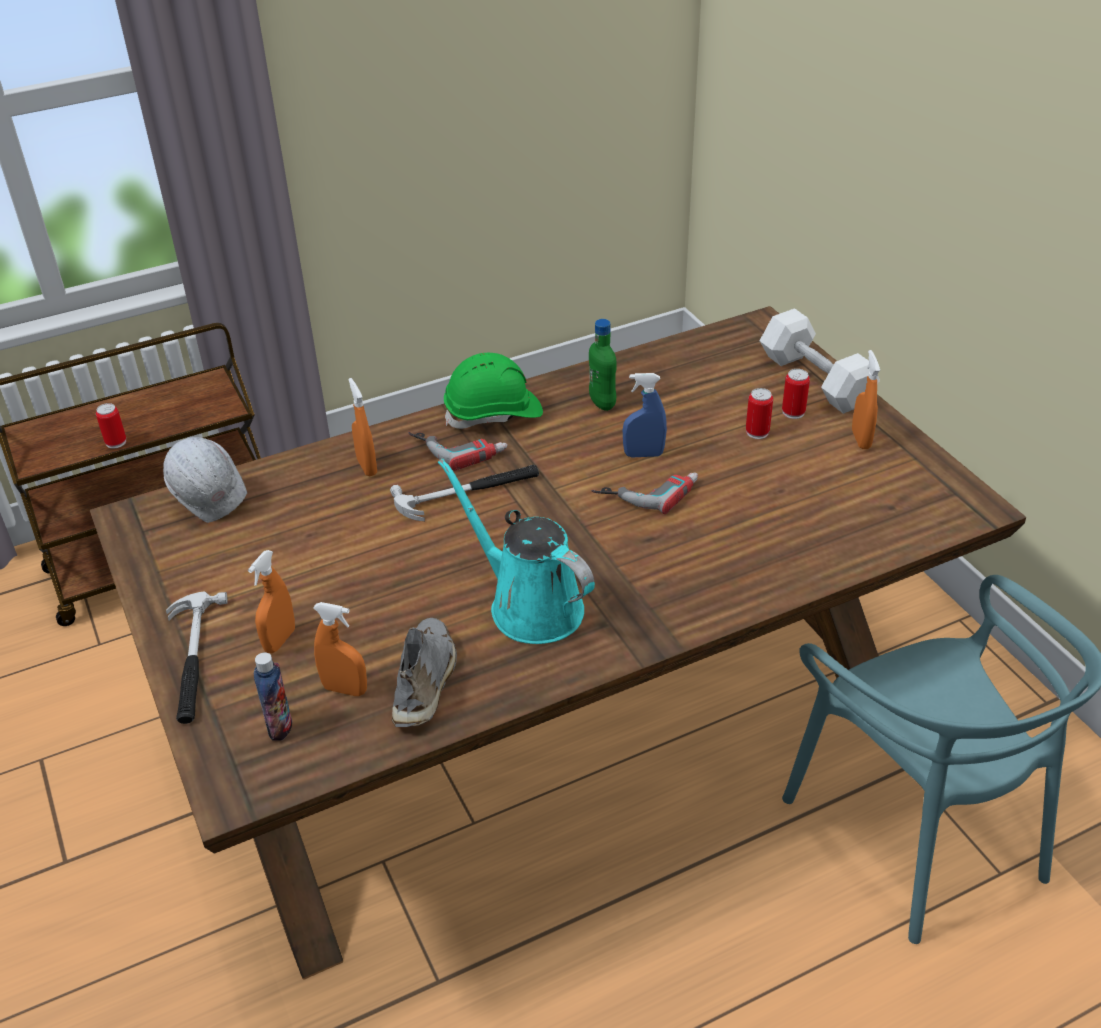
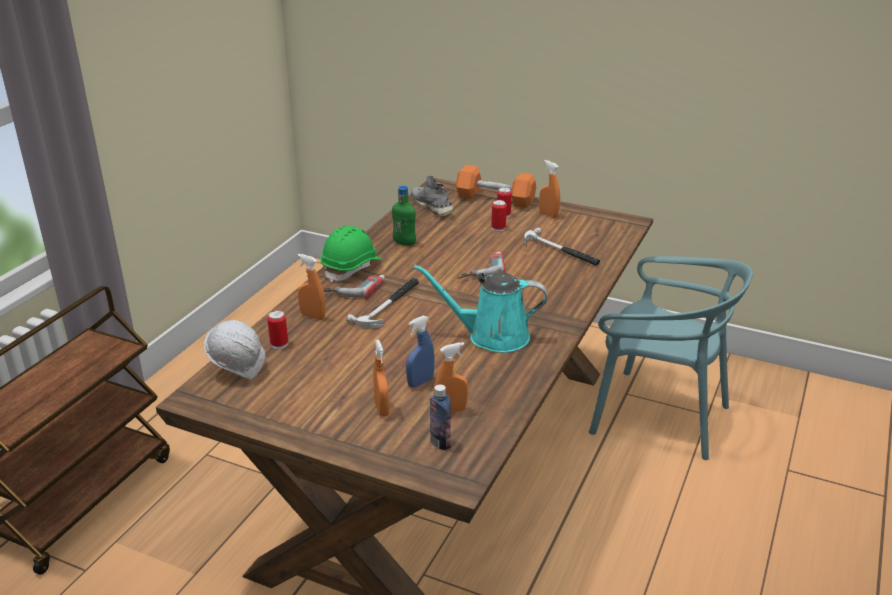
camera: 40 degrees left, 10 degrees down
(116, 442) = (62, 396): can -> can (279, 344)
(193, 660) = (343, 440): hammer -> hammer (560, 251)
(426, 681) = (487, 388): grey shoe -> grey shoe (432, 207)
(643, 454) = (457, 256): blue spray bottle -> blue spray bottle (420, 382)
(815, 380) = (495, 199): white dumbbell -> orange dumbbell

